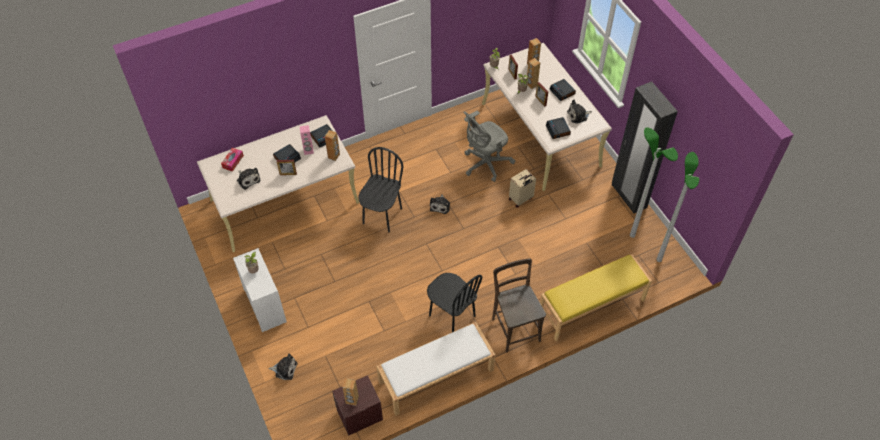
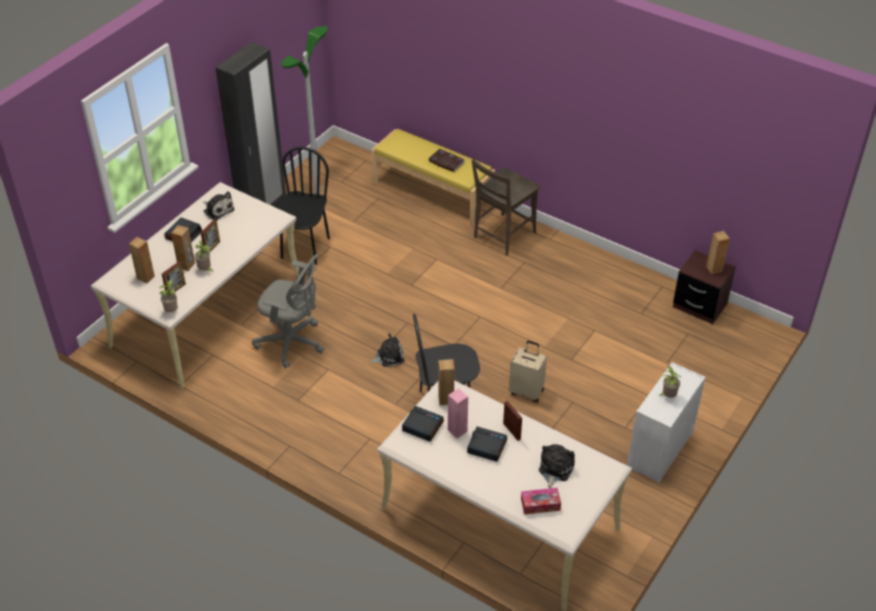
camera: 120 degrees left, 10 degrees down
(284, 369) = (713, 388): plush toy -> none
(435, 376) = (607, 270): white bench -> none
(451, 316) = (530, 286): black chair -> black chair (305, 248)
(521, 199) = (327, 291): beige suitcase -> beige suitcase (527, 391)
(558, 130) = (254, 218): alarm clock -> none
(584, 290) = (446, 162): none -> book
(659, 259) = (336, 167): floor lamp -> none

